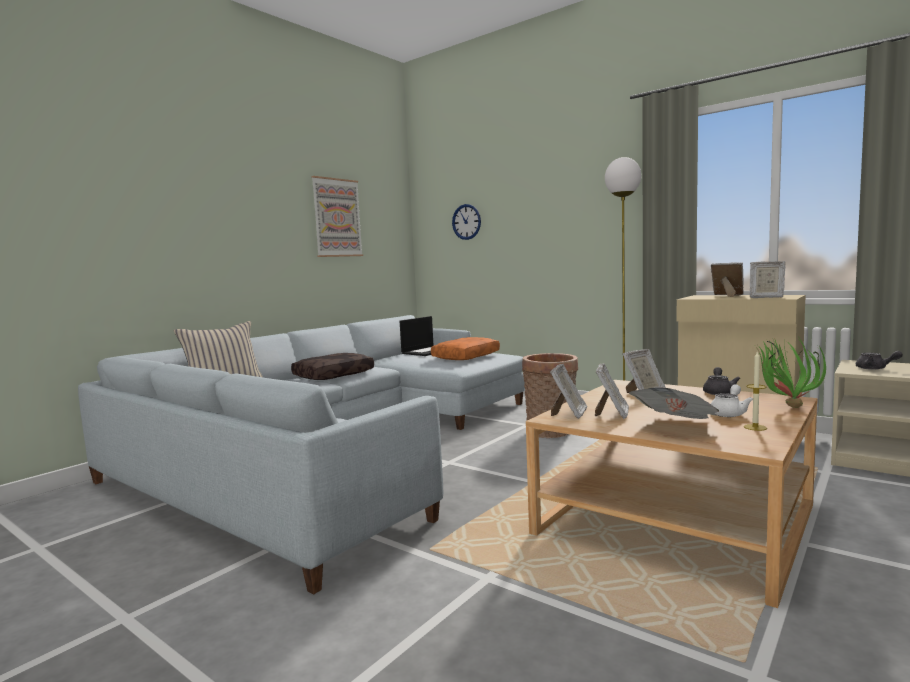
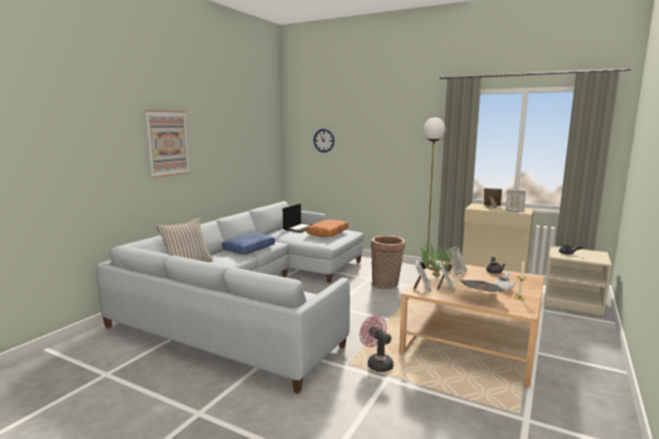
camera: 10 degrees left, 5 degrees up
(333, 375) = (249, 249): brown pillow -> blue pillow
(337, 218) = (240, 137): picture -> picture (167, 143)
(481, 550) = (377, 363): none -> pink fan
(784, 407) = (530, 283): potted plant -> potted plant (432, 276)

